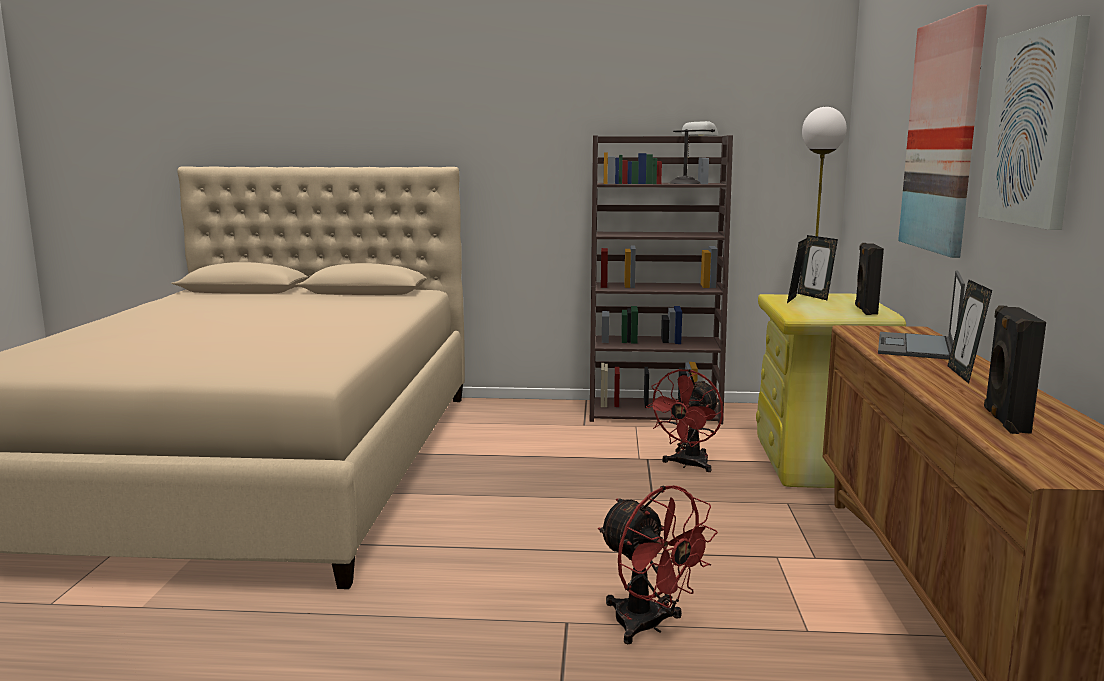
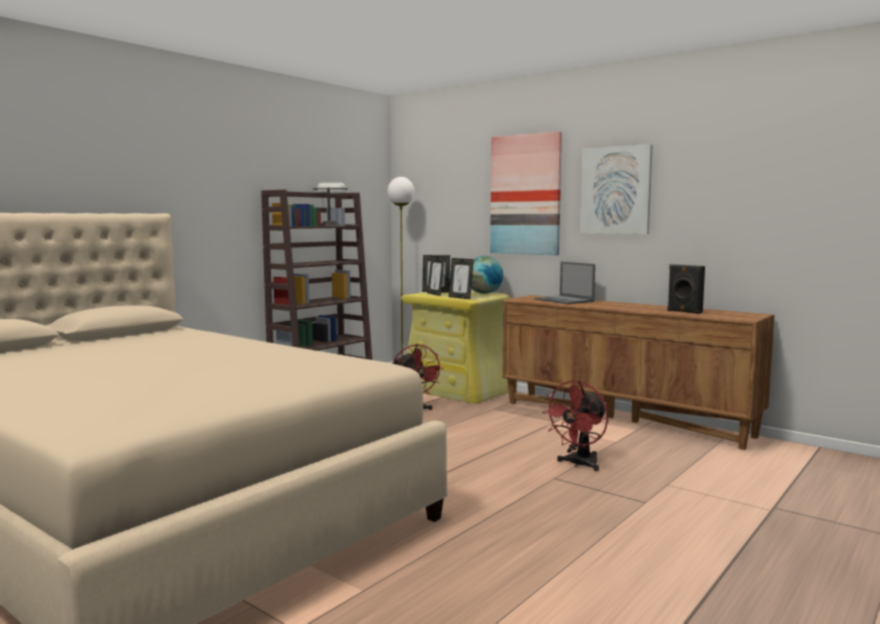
camera: 55 degrees left, 5 degrees down
(649, 626) = (579, 464): red fan -> red fan turned 135 degrees clockwise
(865, 310) = (484, 293): black speaker -> globe
(963, 374) = (617, 304): picture frame -> picture frame (460, 298)

